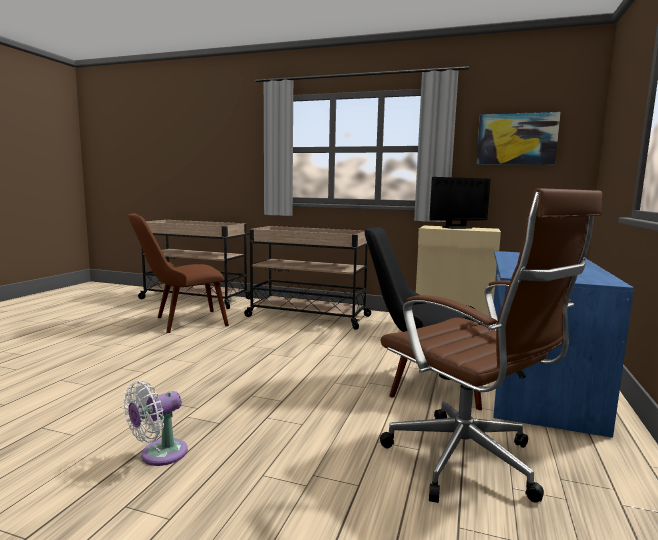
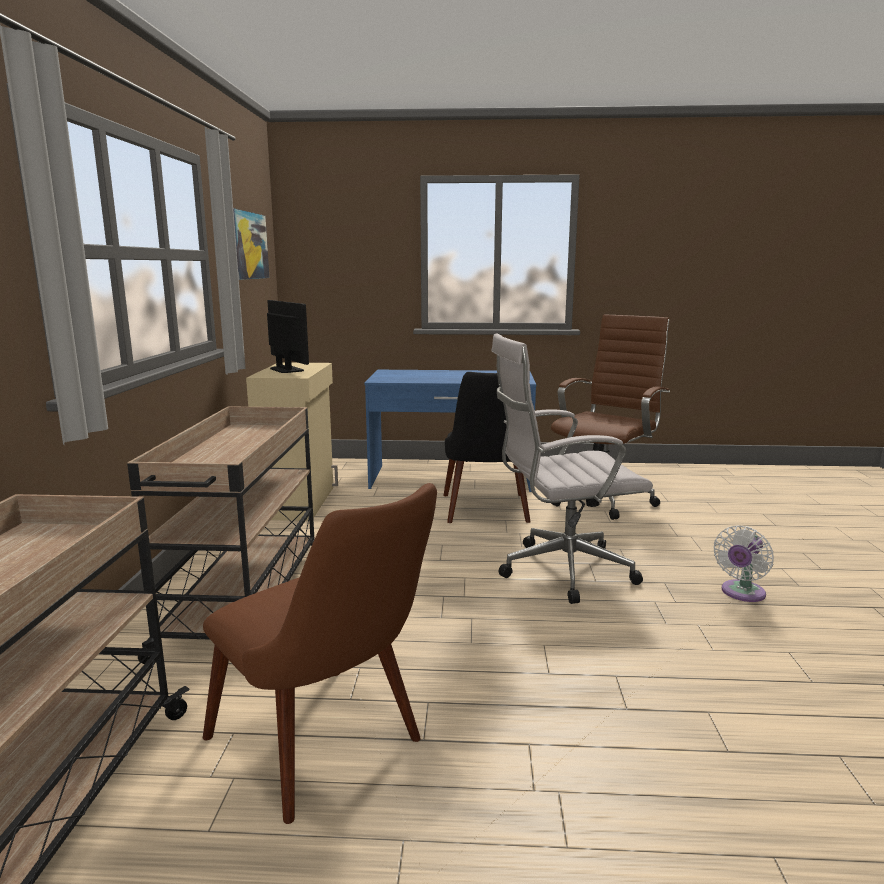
camera: 105 degrees left, 5 degrees up
(159, 455) = (741, 593): white fan -> white fan turned 105 degrees clockwise
(278, 386) = (560, 571): none -> white office chair

